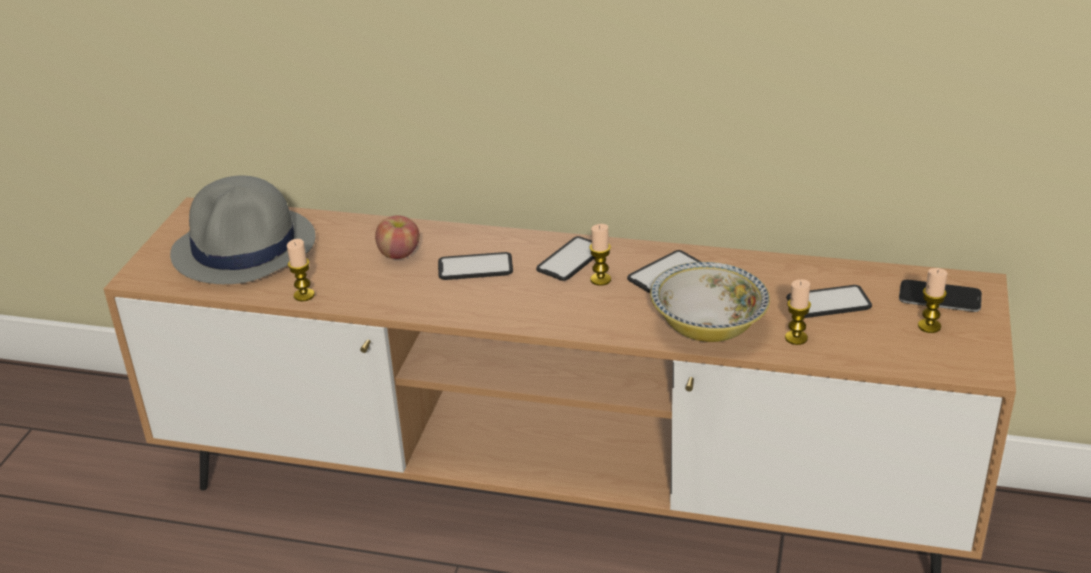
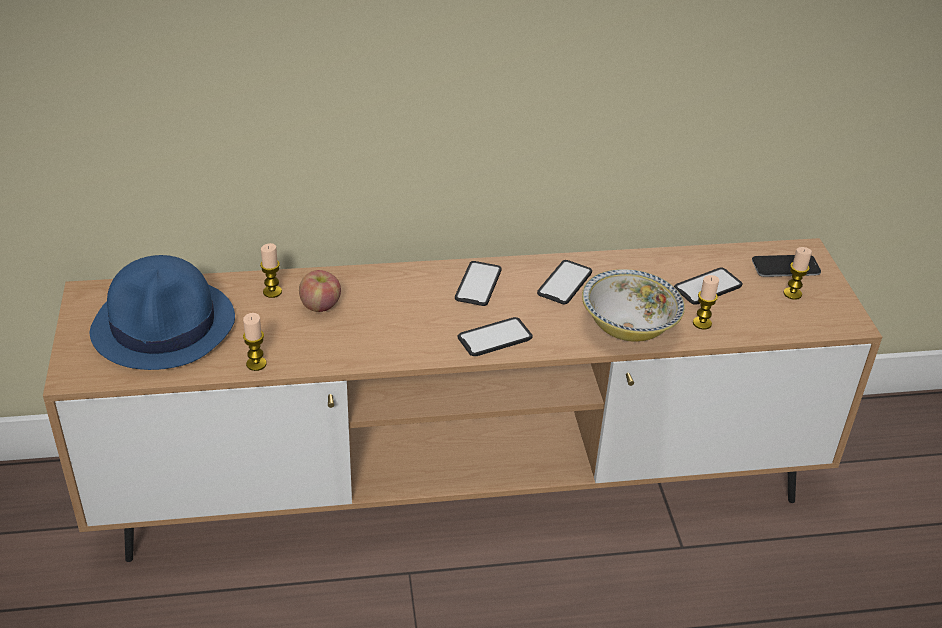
camera: 25 degrees left, 5 degrees up
(245, 248) = (165, 325): grey hat -> blue hat
(475, 267) = (399, 307): phone -> phone (495, 338)
(600, 279) = (515, 299): candle -> candle (272, 292)

